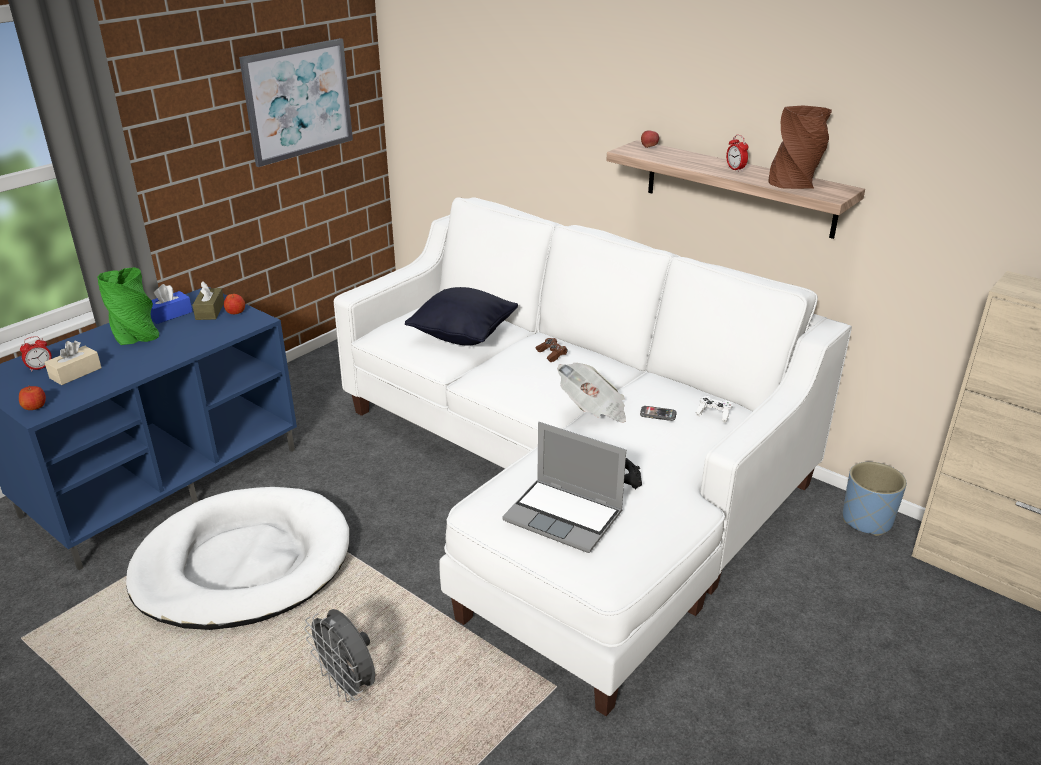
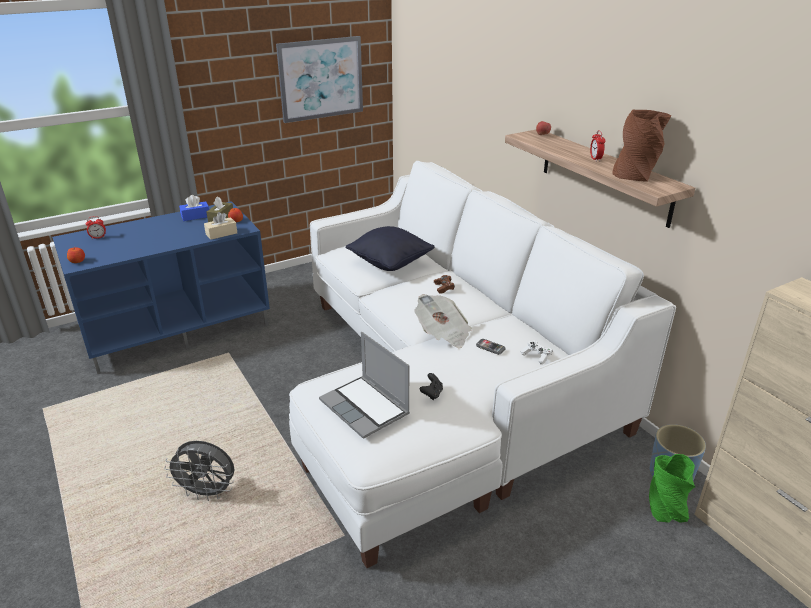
camera: 20 degrees right, 0 degrees up
(75, 373) = (115, 244): beige tissue box -> beige tissue box (221, 233)
(135, 335) = (165, 226): green vase -> green vase (665, 510)
(243, 564) = (192, 394): white dog bed -> none
(348, 685) = (208, 493): grey fan -> grey fan turned 60 degrees counterclockwise

